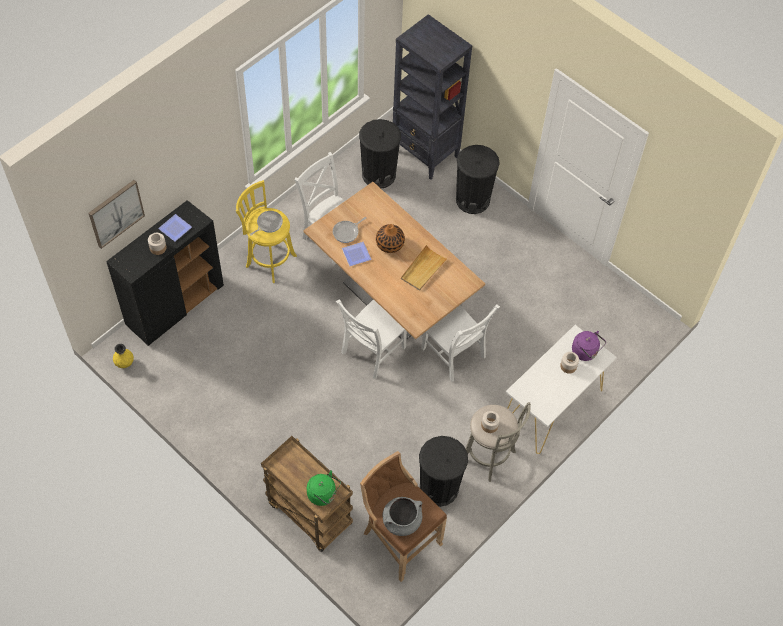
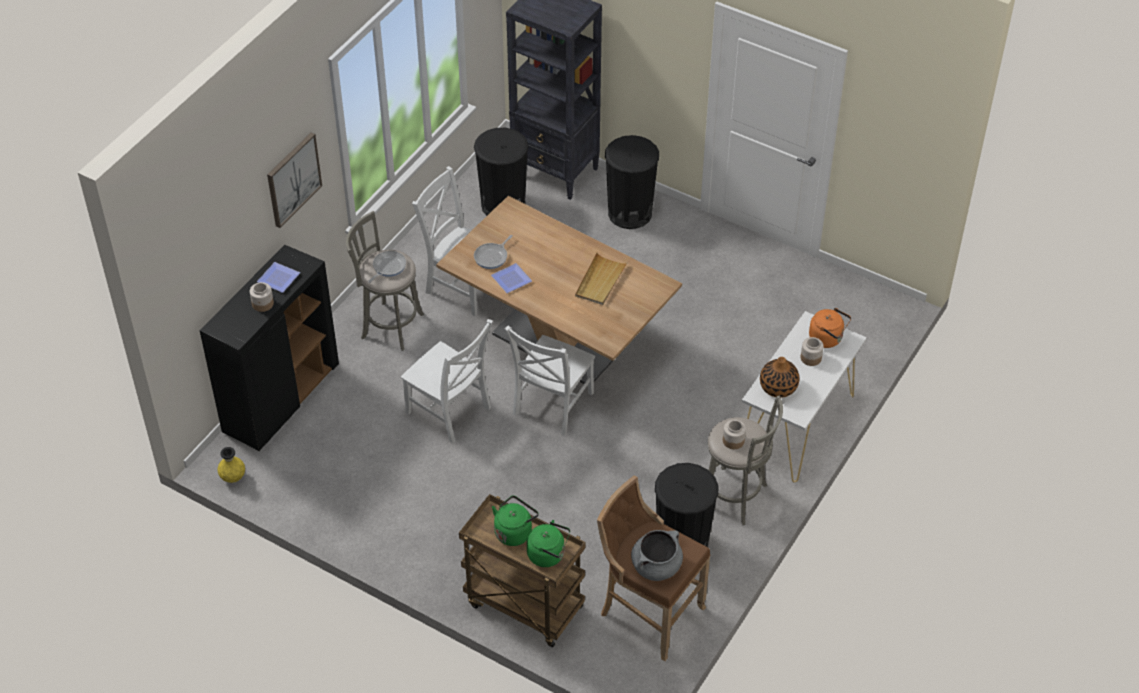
camera: 10 degrees left, 10 degrees down
(116, 213) = (208, 258): picture -> picture (293, 179)
(269, 260) = (389, 325): yellow stool -> grey stool
(303, 470) = (514, 531): none -> green kettle
(390, 244) = (550, 260): vase -> vase (778, 387)
(454, 355) = (658, 390): white chair -> white chair (450, 412)
(586, 352) = (827, 339): purple kettle -> orange kettle

